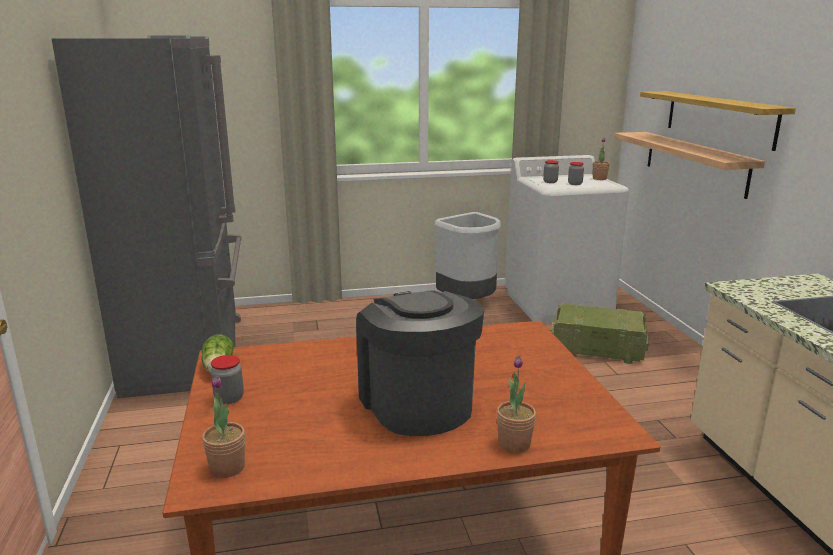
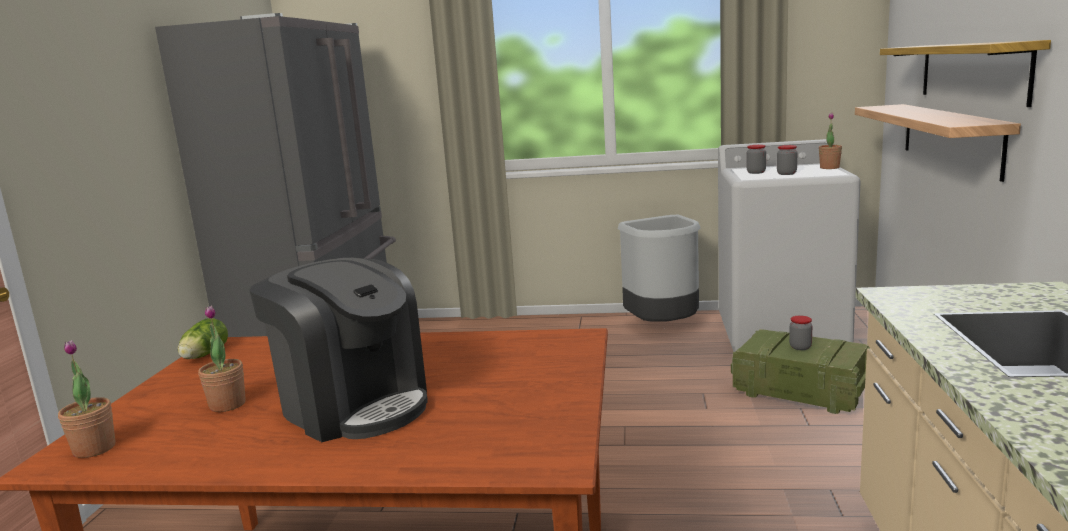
camera: 20 degrees right, 5 degrees down
(229, 398) = (178, 383): jar -> jar (800, 347)
(416, 403) = (354, 405): coffee machine -> coffee machine turned 135 degrees clockwise
(514, 444) = (408, 460): potted plant -> potted plant (227, 405)

